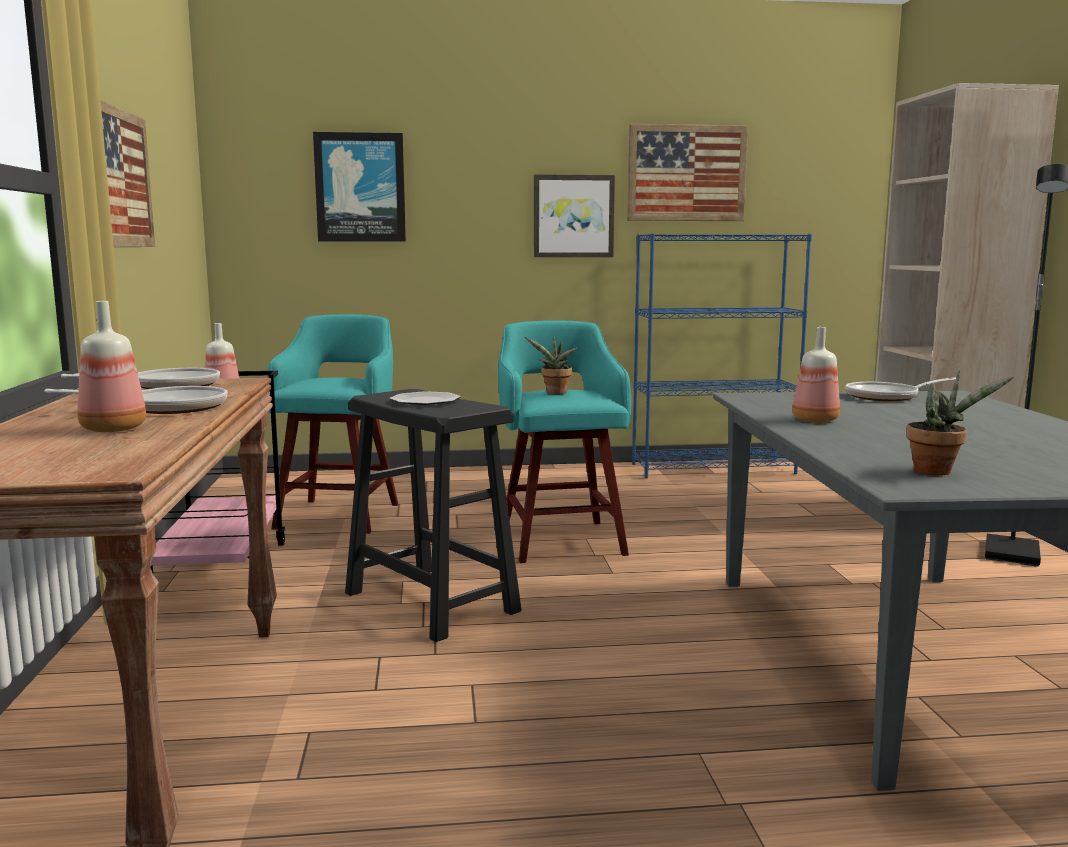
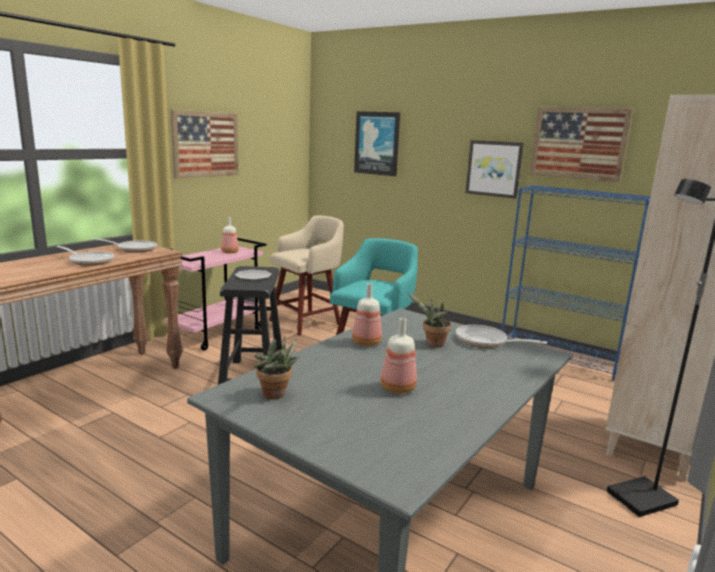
camera: 40 degrees right, 5 degrees up
(114, 429) = (41, 268): bottle -> bottle (398, 389)
(340, 515) = (307, 322): turquoise stool -> beige stool
(555, 393) = (366, 285): potted plant -> potted plant (432, 344)

